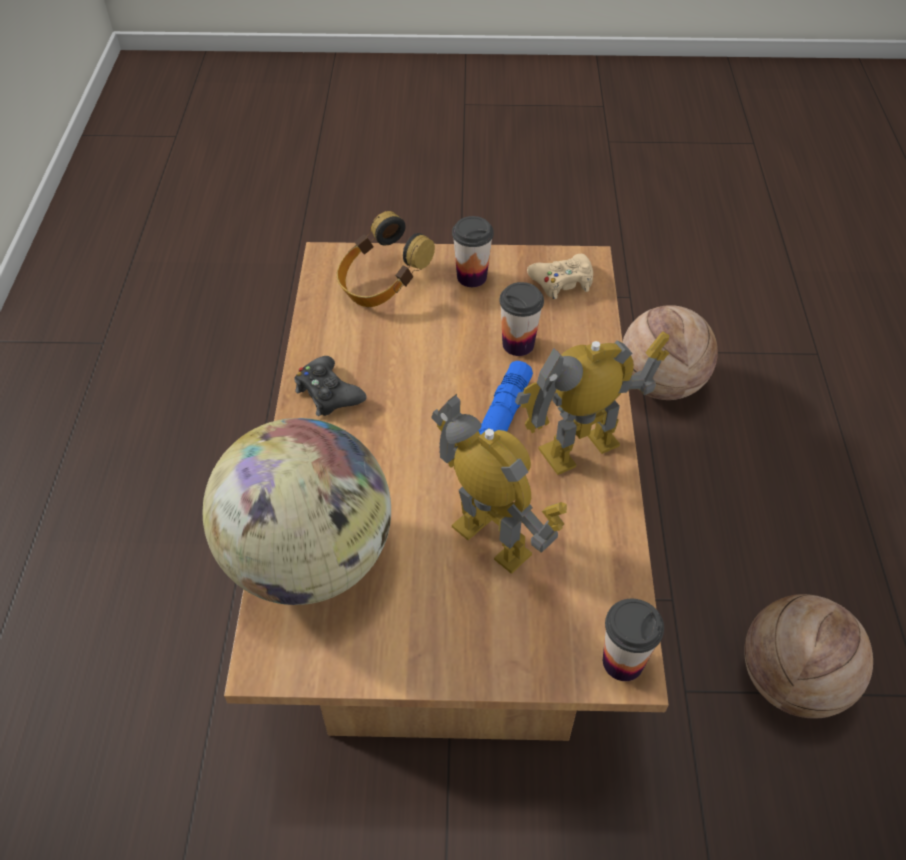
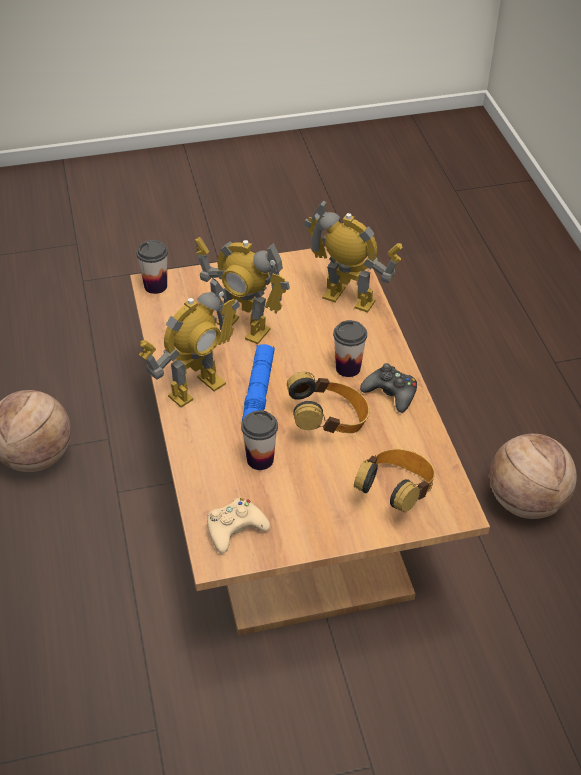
camera: 165 degrees right, 5 degrees down
(310, 559) = (348, 299): globe -> toy robot
(421, 372) = (329, 422): none -> headphones
(471, 277) = (319, 517): cup -> cup (348, 368)
(660, 384) = (130, 689): basketball -> basketball (525, 502)

